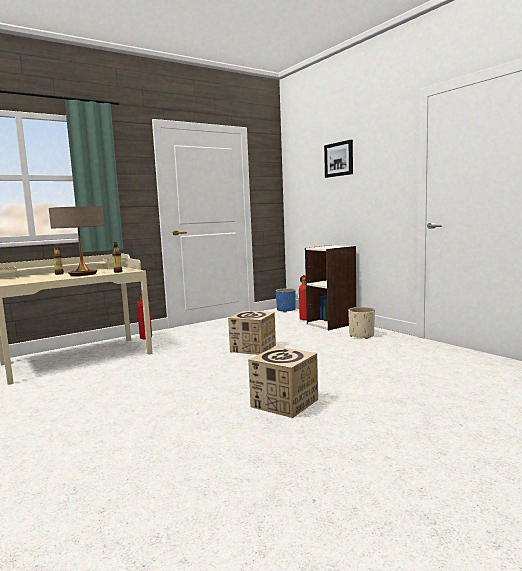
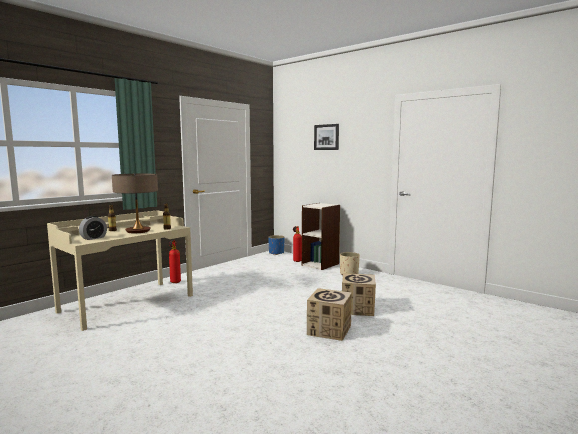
camera: 15 degrees left, 0 degrees up
(26, 280) = (93, 238): none -> alarm clock
(253, 348) = (274, 287): cardboard box -> cardboard box (357, 309)

